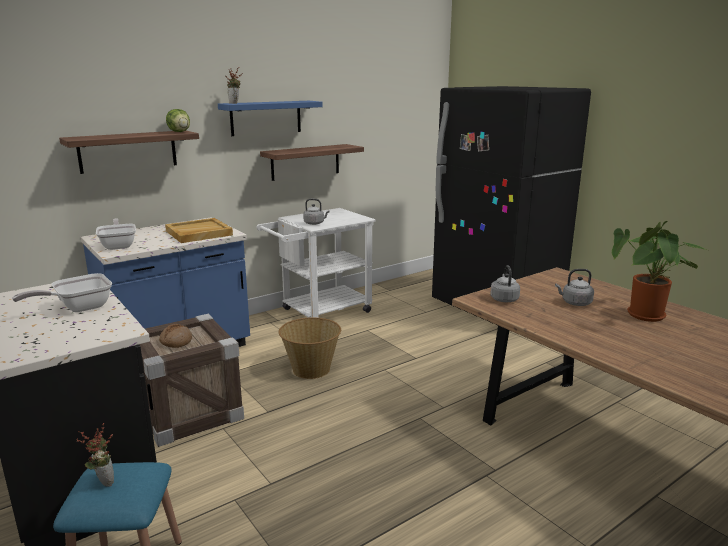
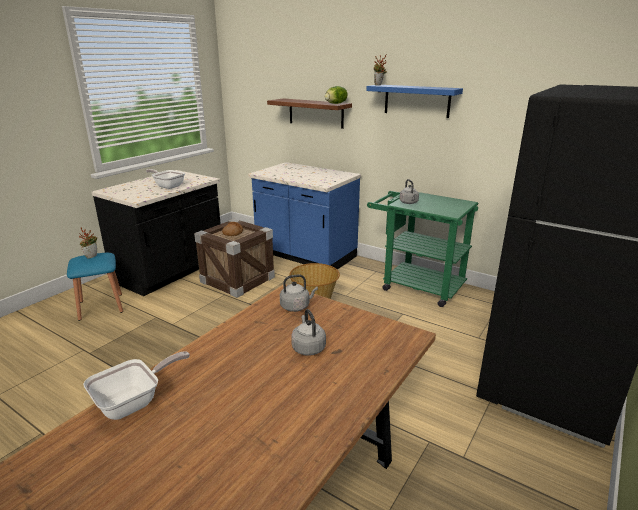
camera: 70 degrees right, 5 degrees up
(119, 245) = (274, 171): frying pan -> frying pan (134, 402)
(198, 233) = (316, 178): beige tray -> none
(305, 162) = (450, 148): shelf -> none
(320, 312) = (415, 285): white cart -> green cart
(646, 317) = (286, 400): potted plant -> none

